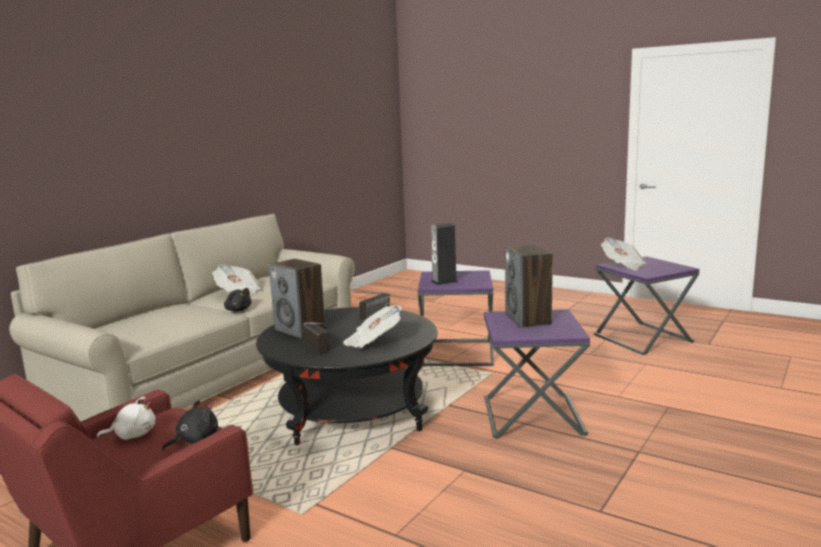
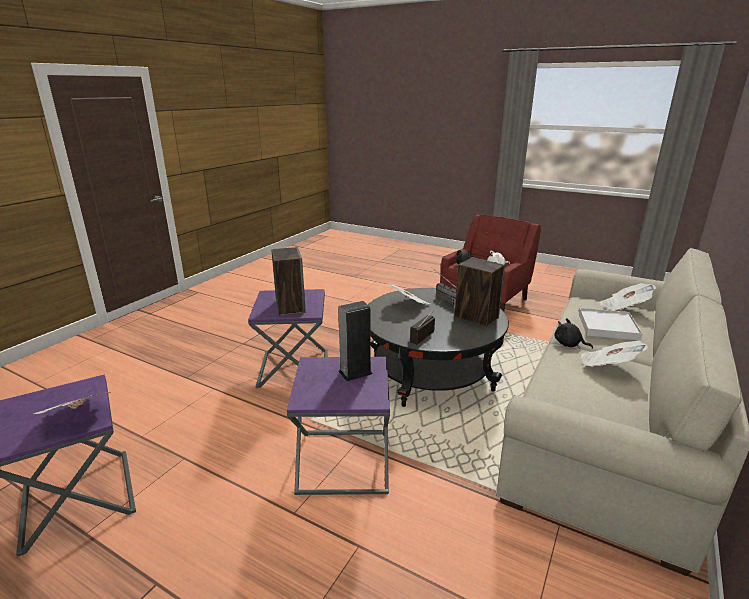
camera: 175 degrees right, 10 degrees up
(115, 330) = (624, 308): none -> newspaper
(177, 315) = (607, 326): none -> white tray

